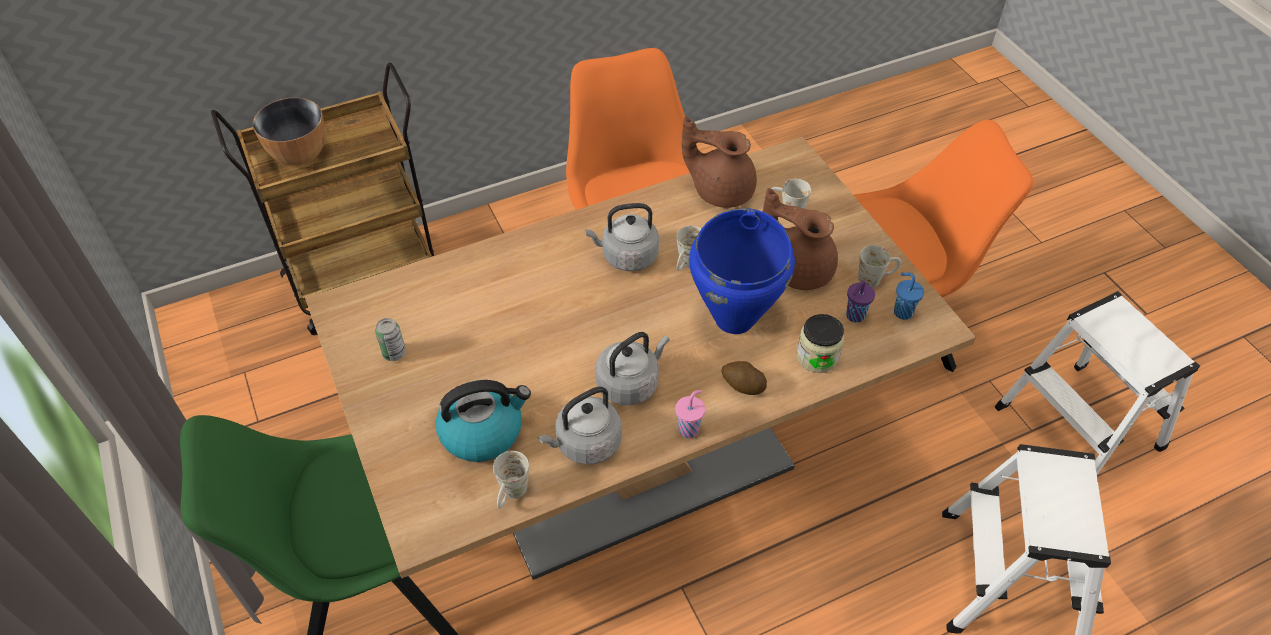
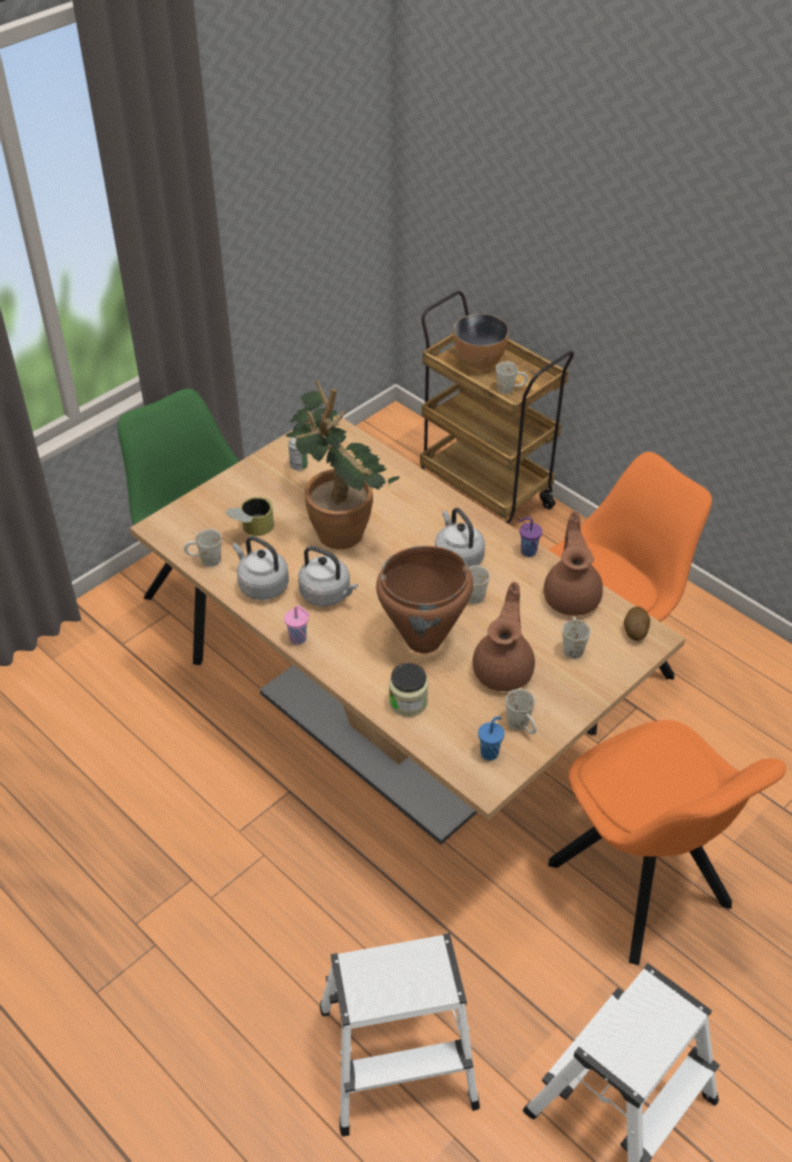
camera: 70 degrees right, 5 degrees down
(364, 146) = (510, 389): none -> white mug
(483, 431) = (251, 530): kettle -> can
(521, 343) = (338, 525): none -> potted plant
(735, 318) = (424, 640): blue cooking pot -> brown cooking pot
(742, 386) = (355, 661): potato -> potato (635, 630)
(854, 316) = (467, 719): purple cup -> purple cup (527, 551)

